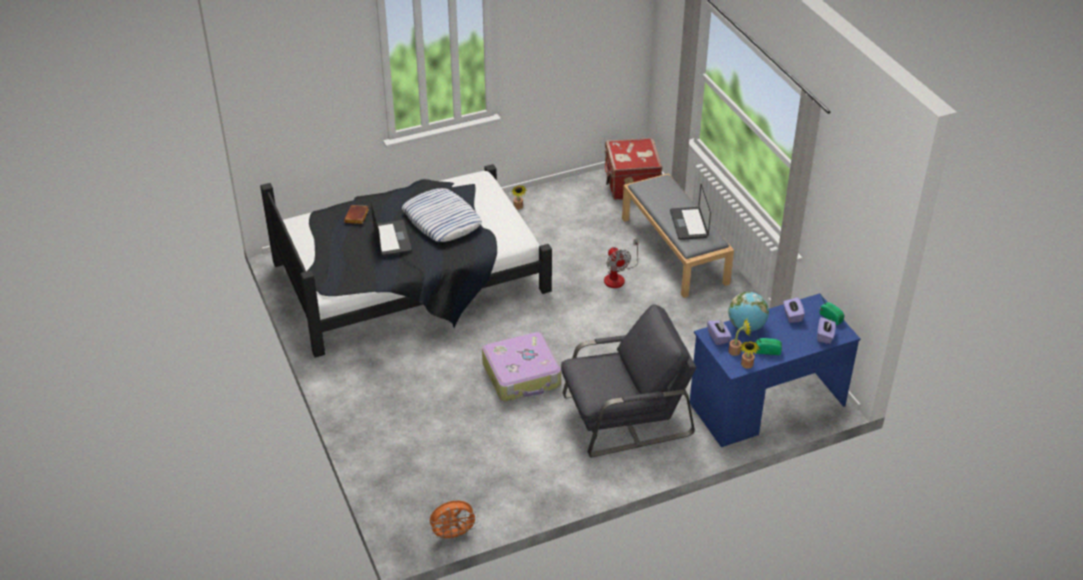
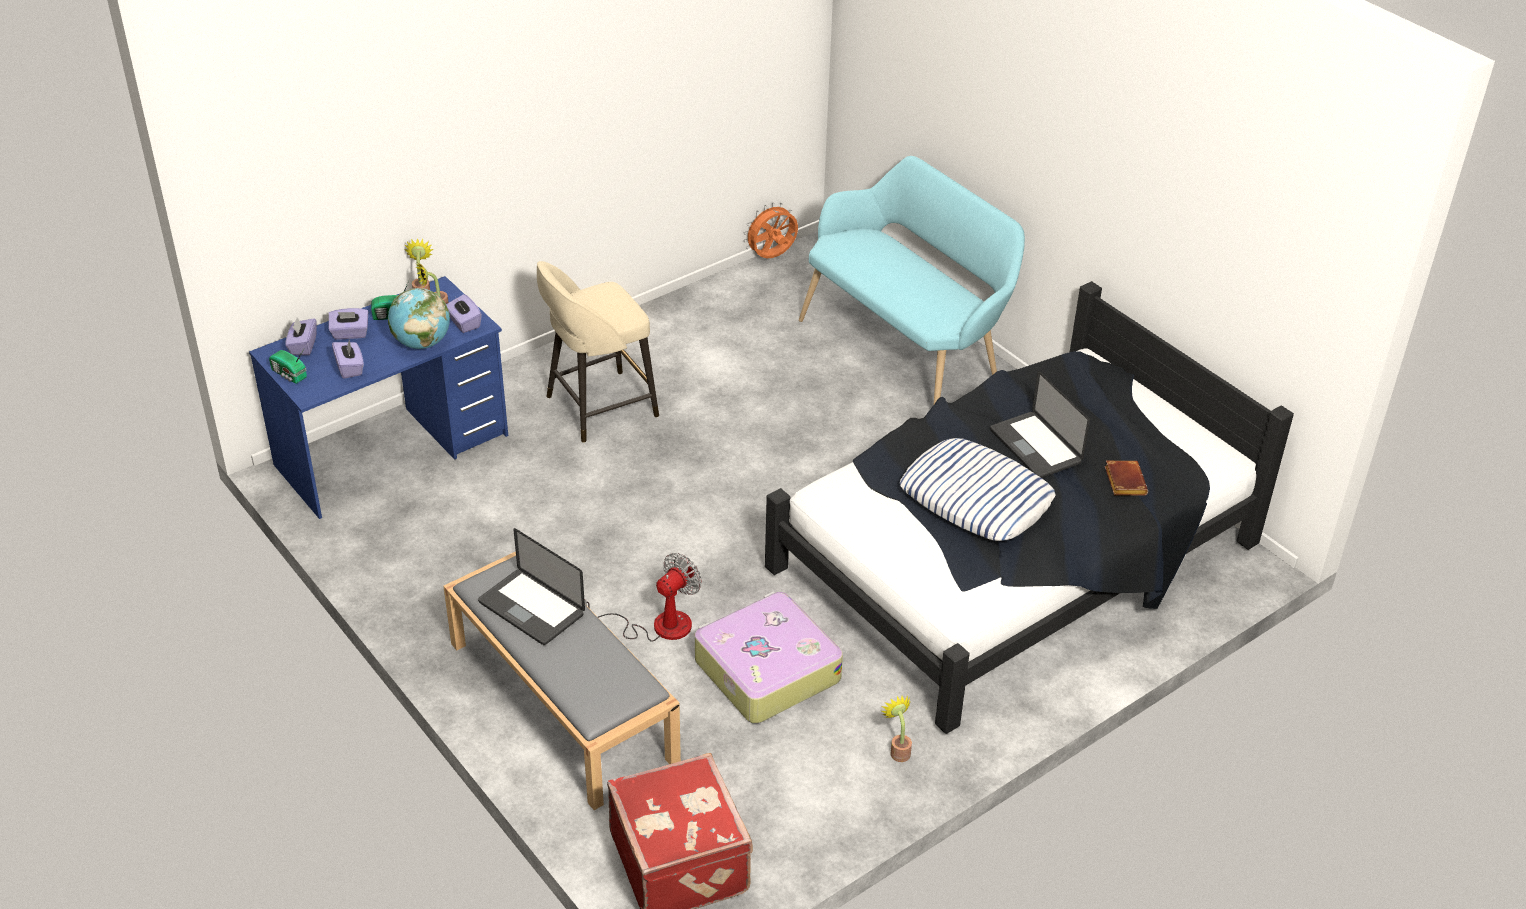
camera: 165 degrees right, 0 degrees up
(394, 425) = (907, 351): none -> turquoise bench
(522, 375) = (762, 437): suitcase -> suitcase (765, 670)
(618, 277) = (657, 625): fan -> fan turned 75 degrees clockwise
(625, 415) = (598, 407): grey armchair -> beige stool
(689, 224) = (531, 608): laptop -> laptop turned 150 degrees clockwise
(794, 341) = (350, 334): none -> purple tissue box

